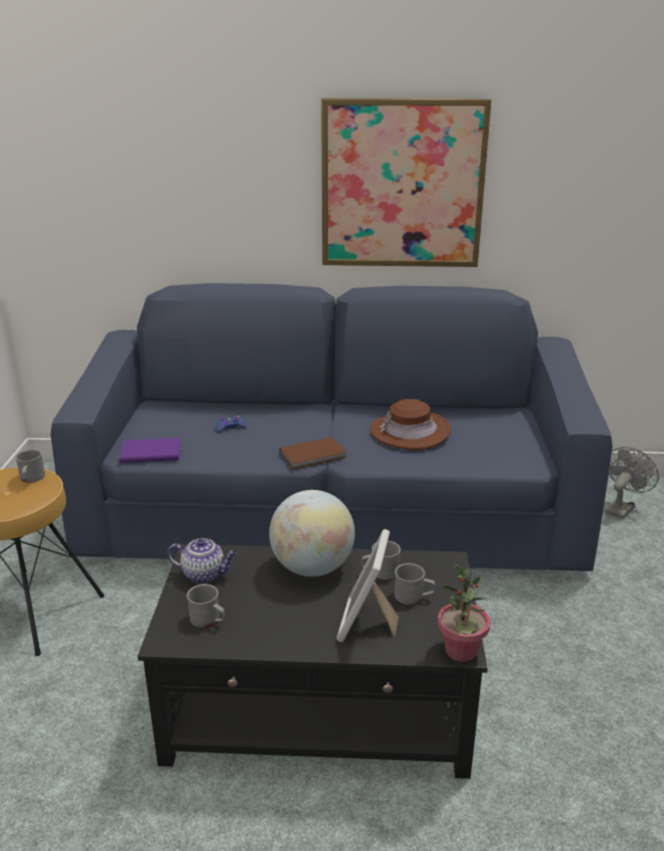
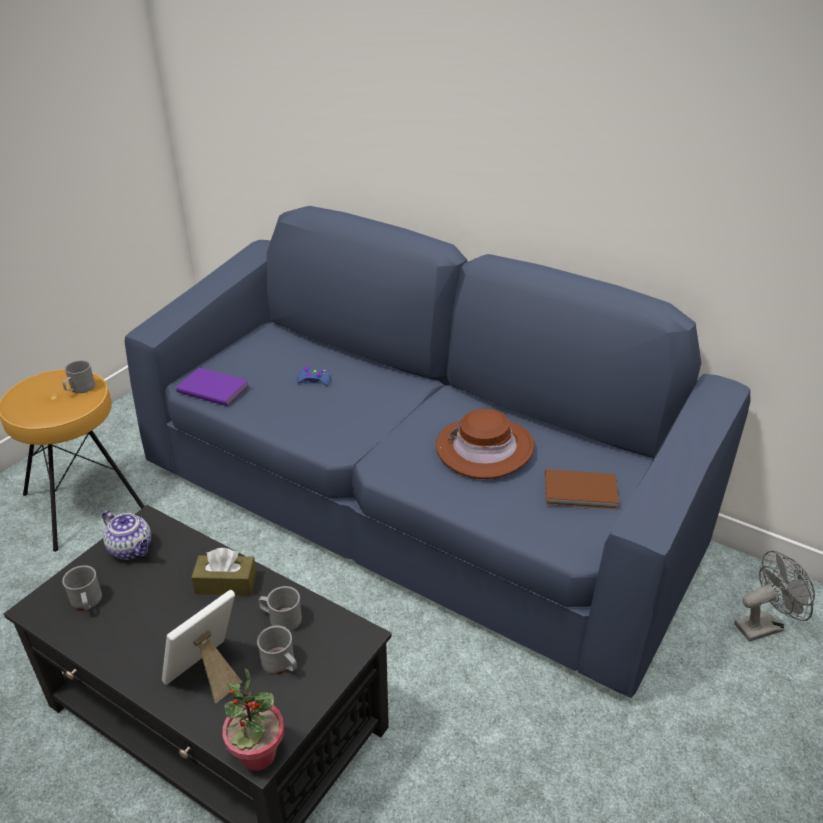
camera: 30 degrees right, 10 degrees up
(312, 567) = (226, 583): globe -> brown tissue box
(314, 456) = (353, 446): brown book -> brown book (581, 492)
(402, 185) = (560, 138): picture -> none

